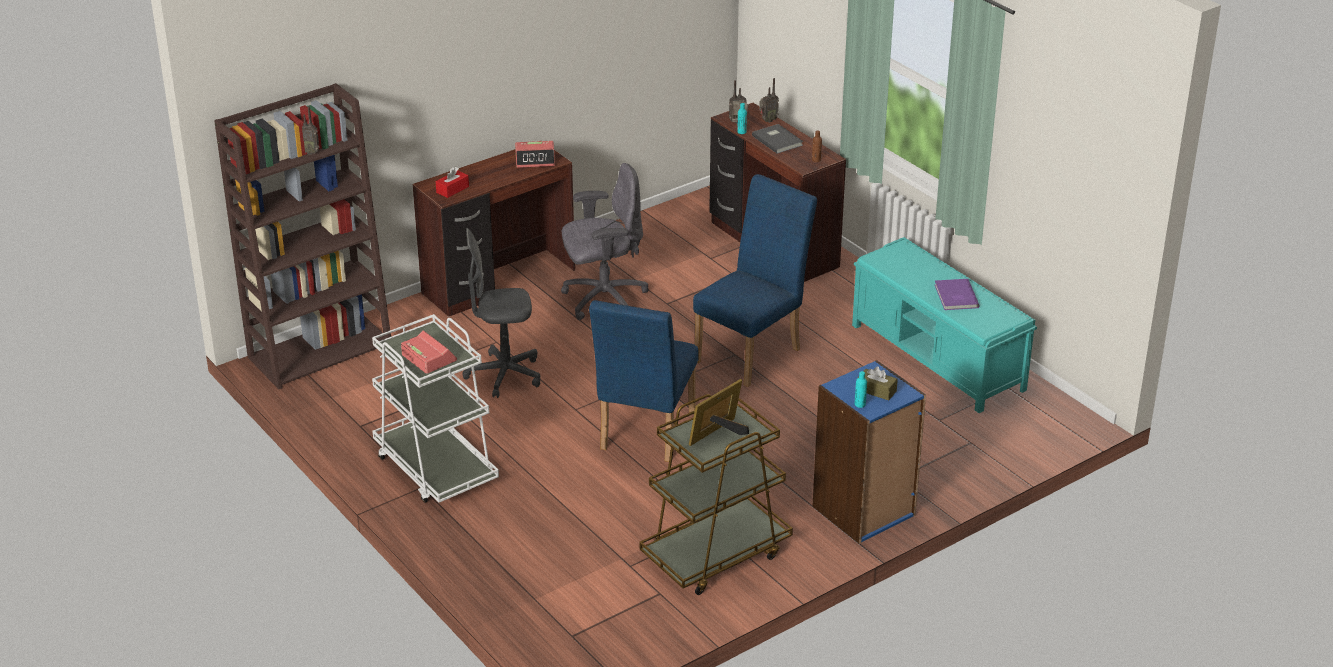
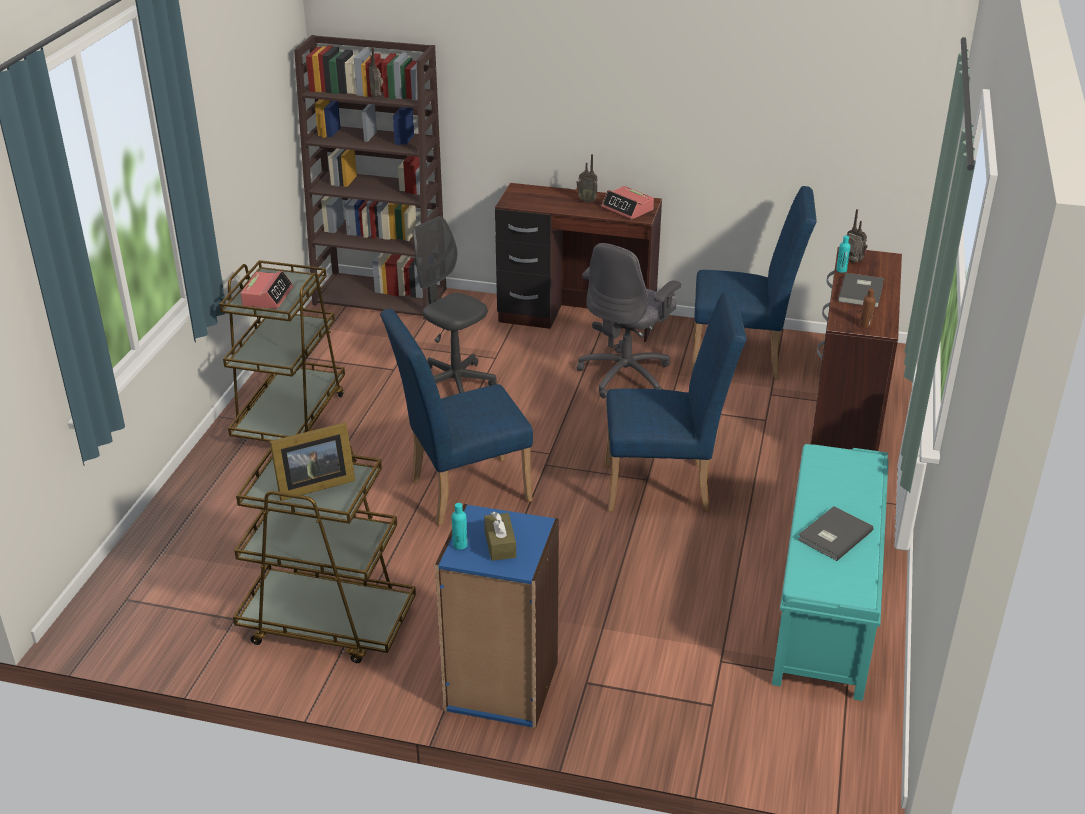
camera: 50 degrees right, 0 degrees up
(435, 468) = (291, 416): white cart -> brown cart
(452, 189) = (526, 199): red tissue box -> none
(603, 299) = (626, 375): grey office chair -> grey office chair turned 90 degrees clockwise
(655, 245) = (743, 359): none -> blue chair
(719, 434) = (312, 485): picture frame -> picture frame turned 150 degrees clockwise
(767, 120) = (884, 273): radio -> radio (587, 200)
(955, 296) = (833, 535): purple book -> grey book

